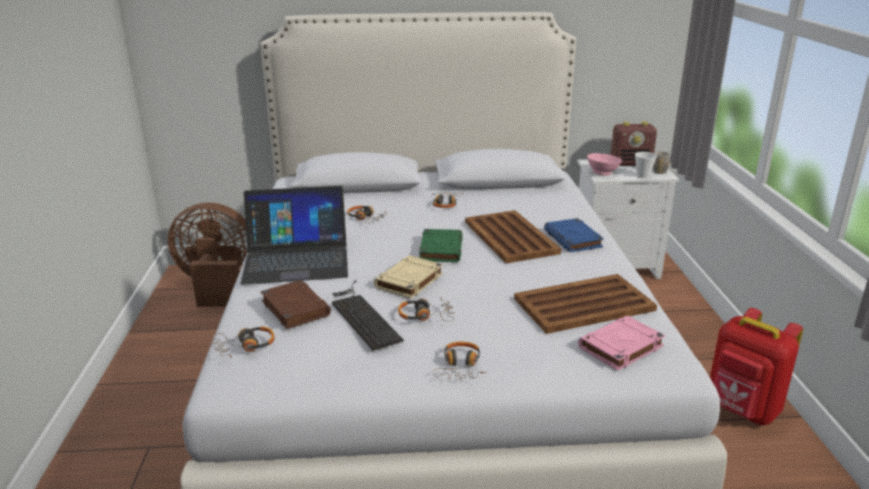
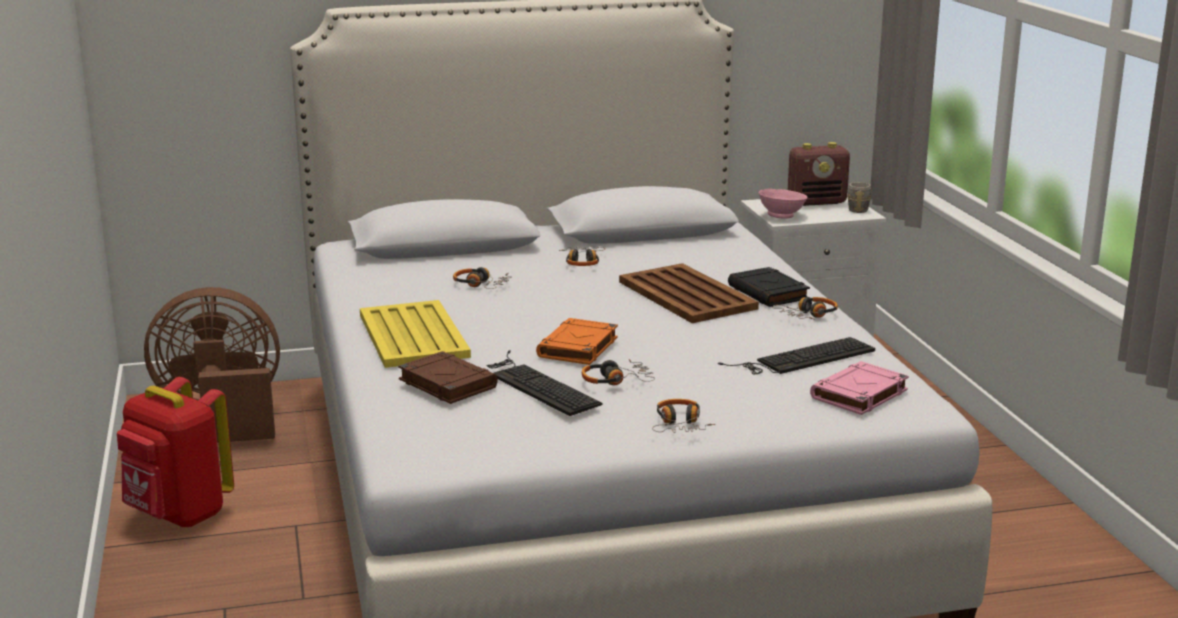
camera: 10 degrees left, 5 degrees down
(244, 347) = (407, 425): headphones -> headphones (808, 315)
(296, 259) = (413, 335): laptop -> yellow tray
(409, 281) = (578, 348): beige book -> orange book
(440, 249) = (601, 313): green book -> none
(573, 239) = (769, 293): blue book -> black book
(582, 305) = (802, 358): brown tray -> keyboard
(643, 176) = (837, 216): cup -> none
(742, 410) = (1000, 502): red backpack -> red backpack (178, 515)

